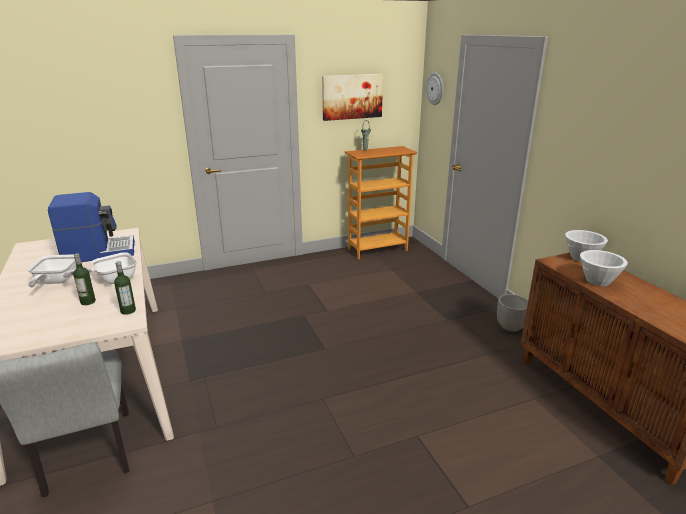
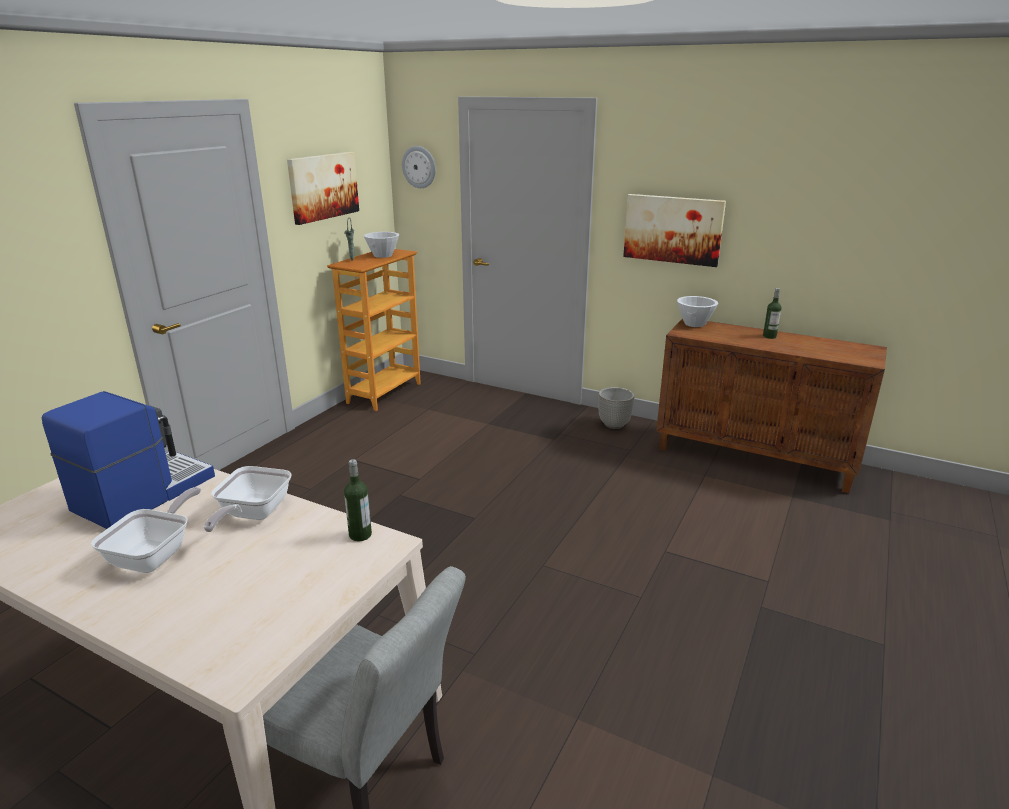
camera: 40 degrees left, 0 degrees up
(55, 282) = (156, 555): frying pan -> frying pan turned 120 degrees counterclockwise
(88, 302) = (275, 552): bottle -> bottle (769, 336)
(587, 164) = (673, 229): none -> picture
(598, 281) = (735, 338): white bowl -> white bowl (383, 255)

